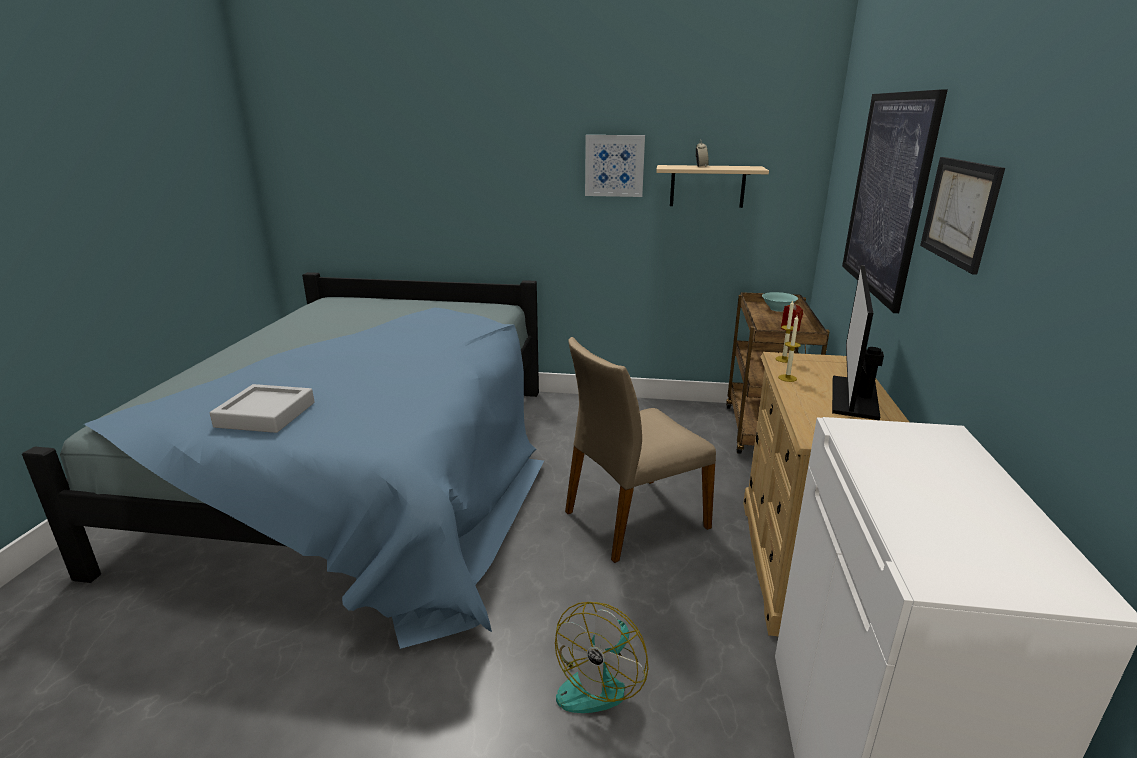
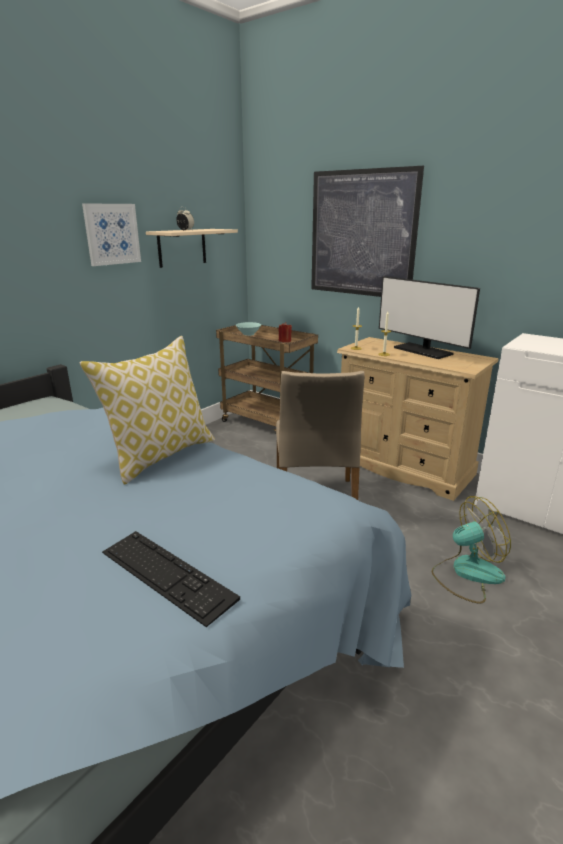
camera: 60 degrees left, 0 degrees up
(265, 415) = (166, 574): grey tray -> keyboard
(429, 365) = (161, 455): none -> pillow
(600, 680) = (467, 573): fan -> fan turned 75 degrees counterclockwise
(960, 211) = (466, 231): picture -> none

